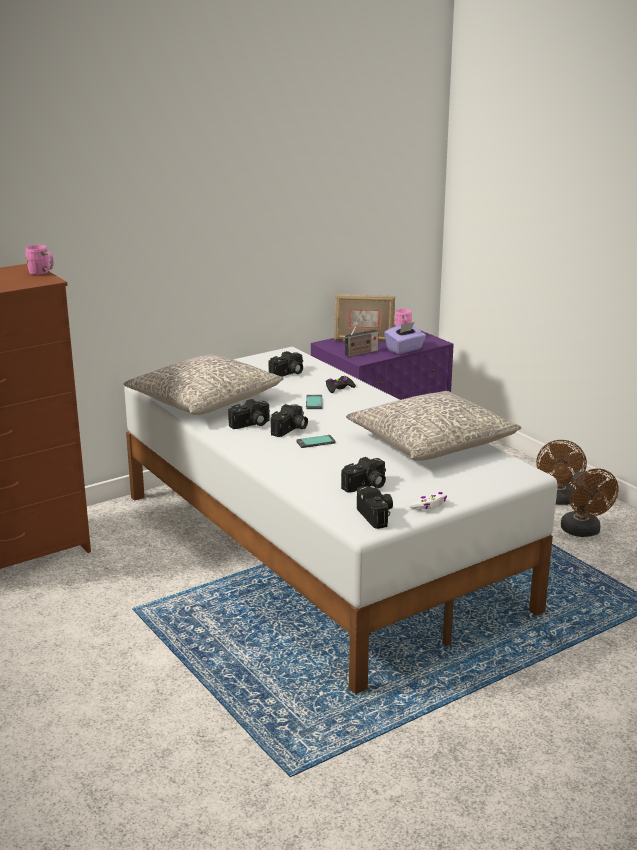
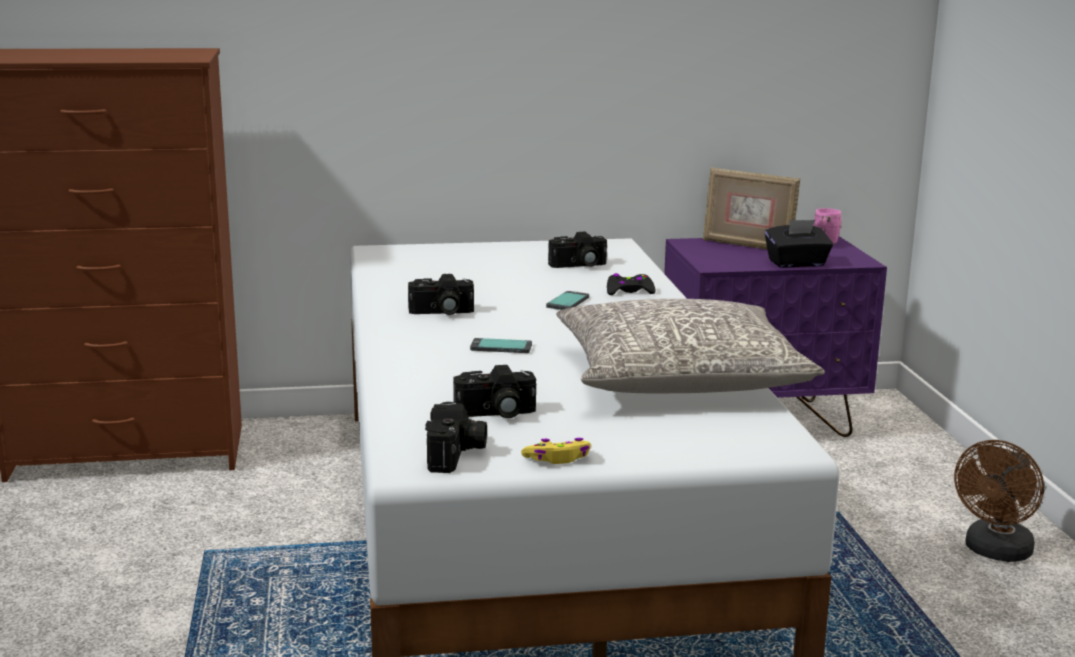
camera: 25 degrees right, 5 degrees down
(42, 273) = (200, 54): pink mug -> none
(205, 400) = (421, 277): grey pillow -> none
(290, 430) = (487, 327): camera -> none
(360, 353) = (721, 259): radio -> none
(404, 349) = (797, 263): purple tissue box -> black tissue box
(429, 506) = (558, 459): white game controller -> yellow game controller
(583, 532) = (1003, 611): brown fan -> none

